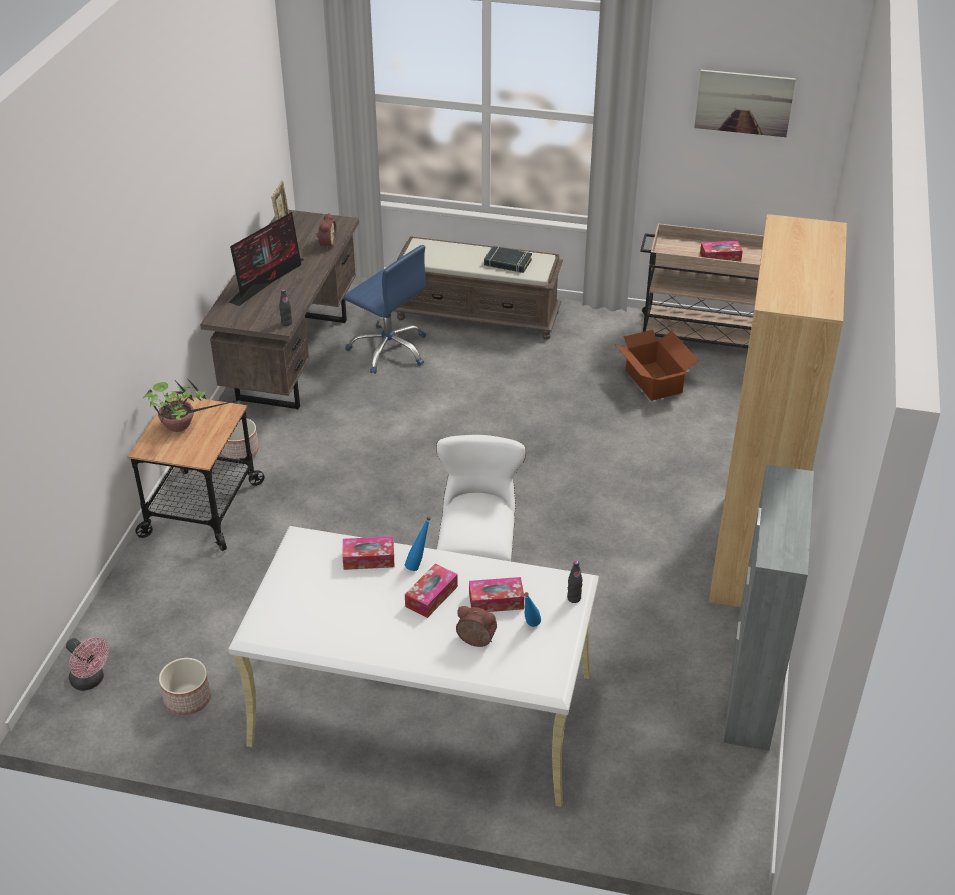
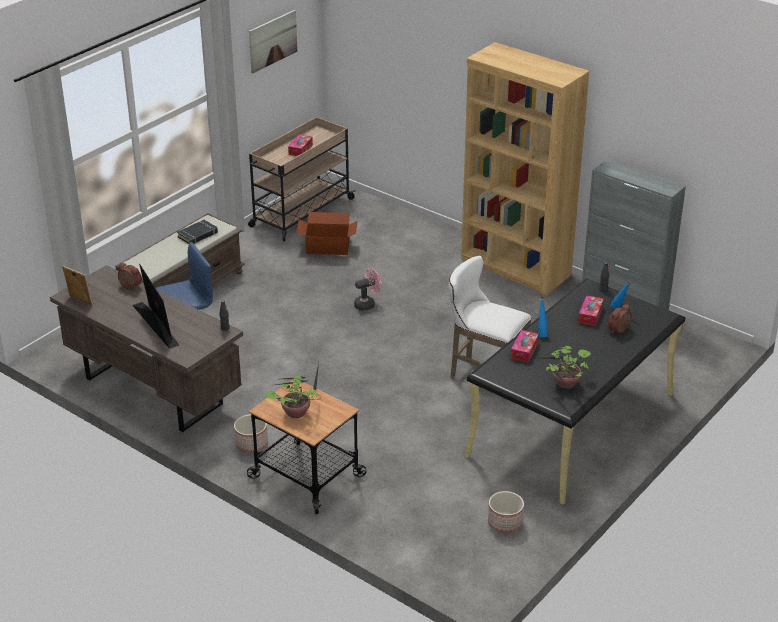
camera: 65 degrees left, 5 degrees down
(91, 681) = (459, 567): pink fan -> pink fan (367, 304)
(307, 619) = (566, 386): none -> potted plant
(421, 709) = (571, 424): white desk -> black desk
(431, 596) = (573, 336): tissue box -> none

